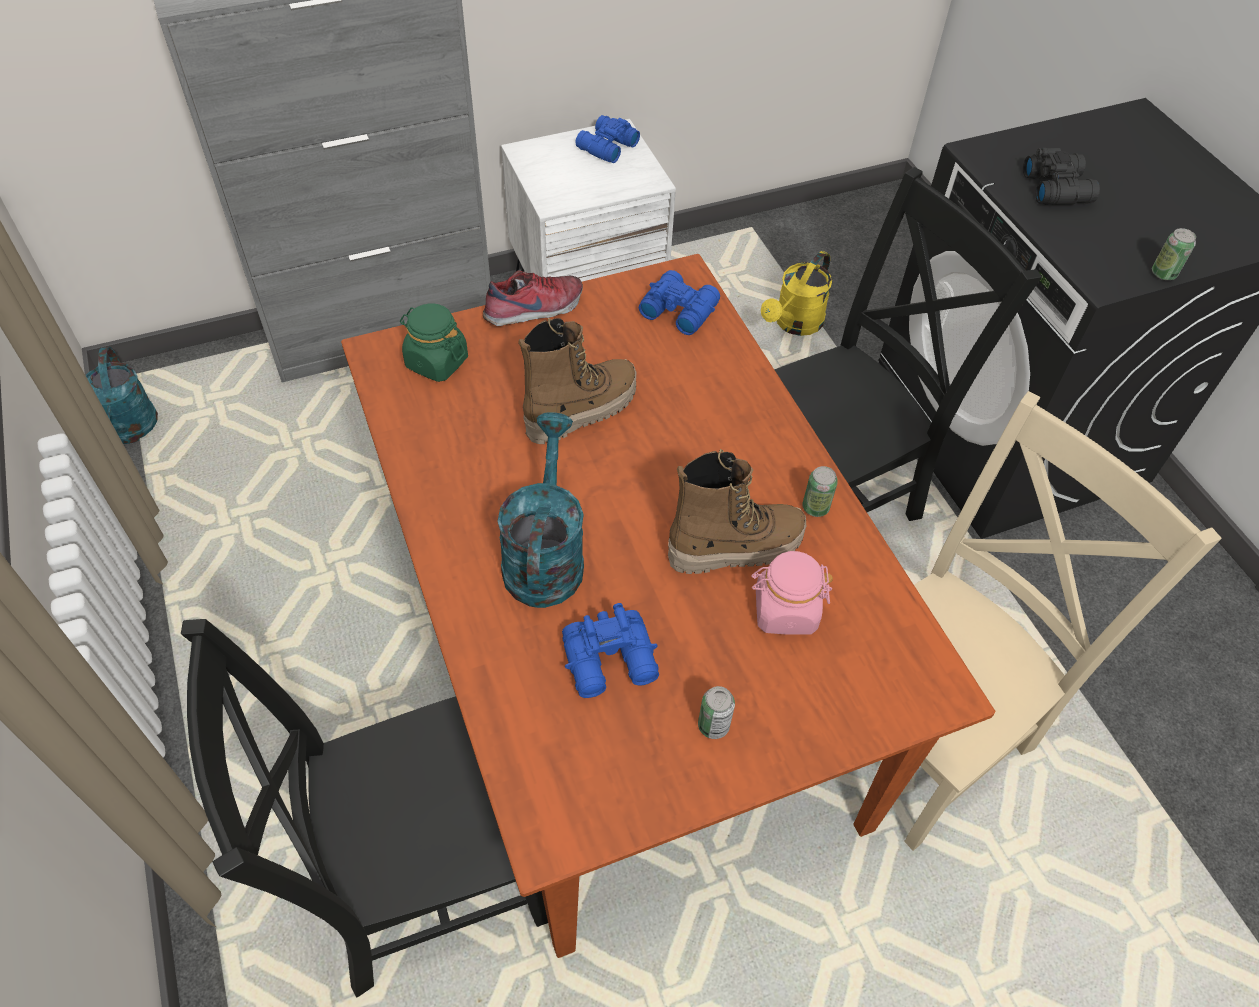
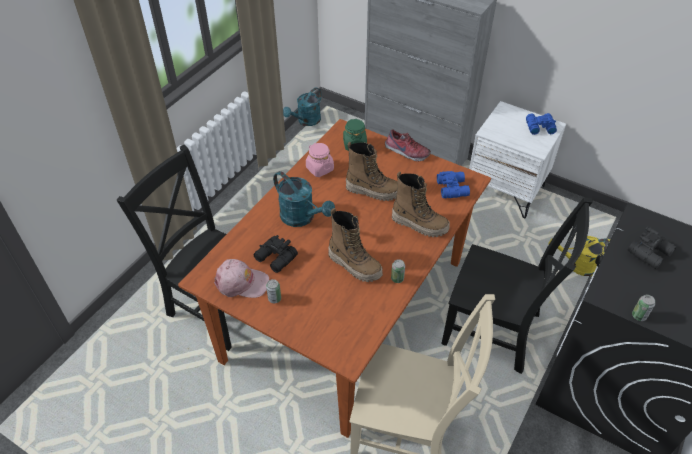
camera: 55 degrees right, 5 degrees down
(544, 555) = (302, 218): turquoise watering can -> turquoise watering can turned 75 degrees clockwise
(612, 662) = (276, 259): blue binoculars -> black binoculars
(624, 761) = (241, 282): none -> pink cap
(719, 401) = (419, 224): none -> boot
(784, 611) = (340, 294): pink jar -> pink jar (319, 169)

